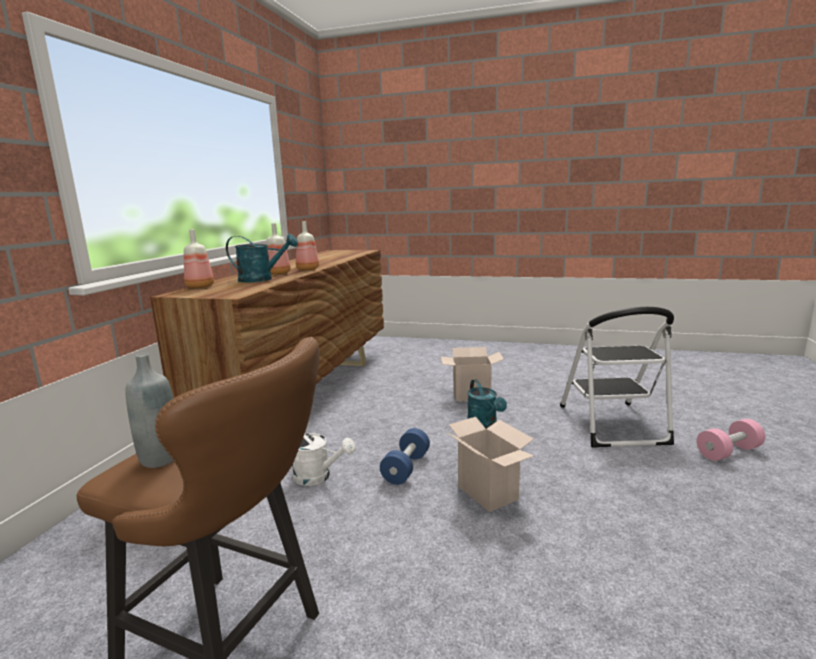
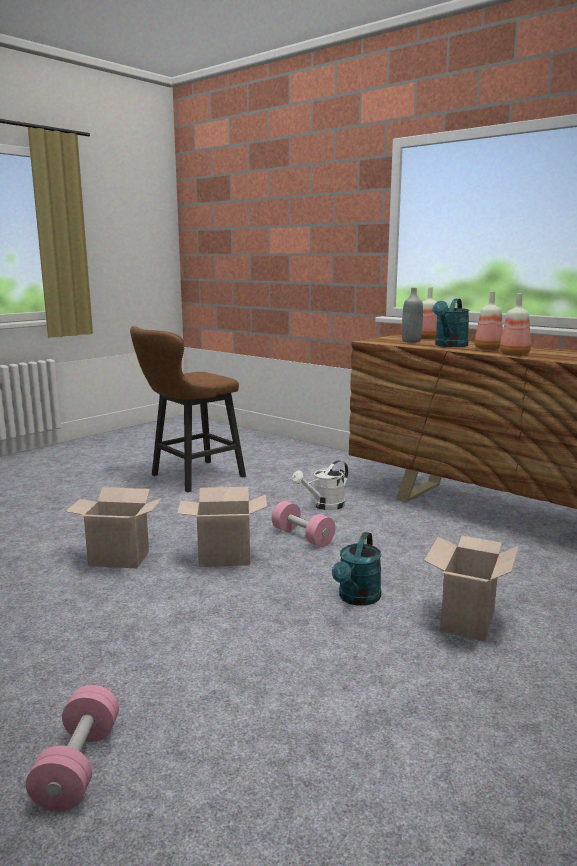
camera: 115 degrees right, 0 degrees up
(160, 459) = (199, 374): grey bottle -> grey bottle (411, 341)
(406, 468) = (302, 537): blue dumbbell -> pink dumbbell
(485, 425) = (357, 599): turquoise watering can -> turquoise watering can turned 75 degrees counterclockwise
(569, 560) = (117, 559): none -> cardboard box
(613, 425) = (262, 701): step ladder -> none

